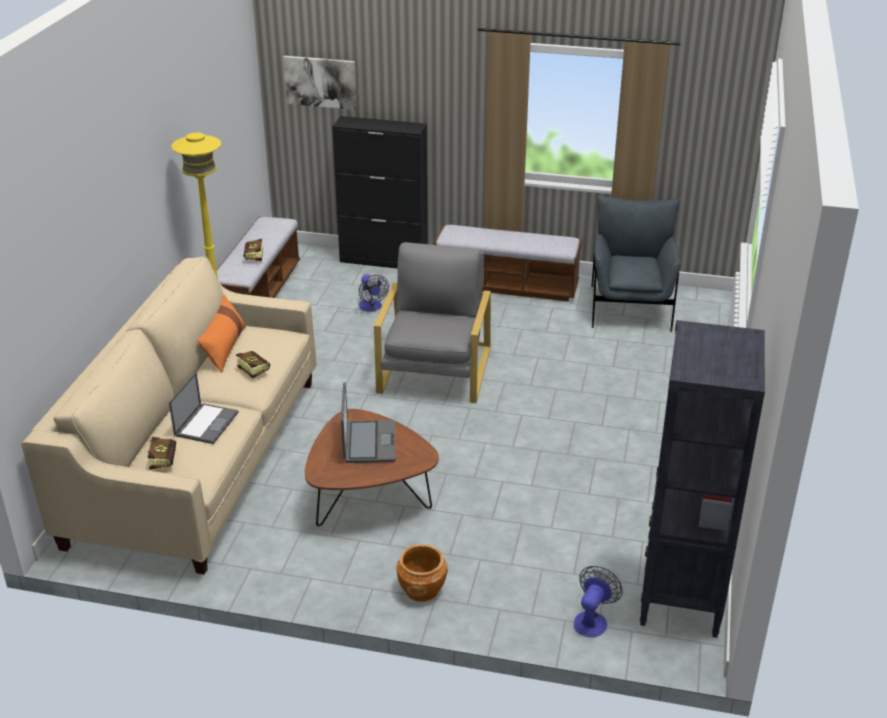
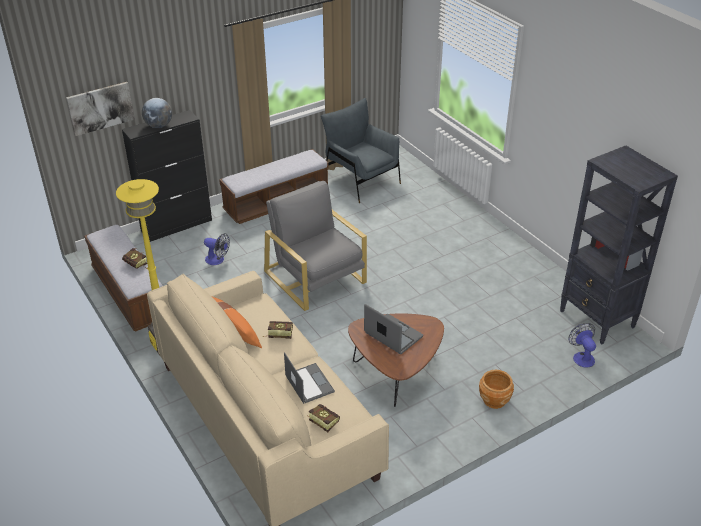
camera: 45 degrees left, 5 degrees up
(374, 125) = (159, 126): none -> globe

